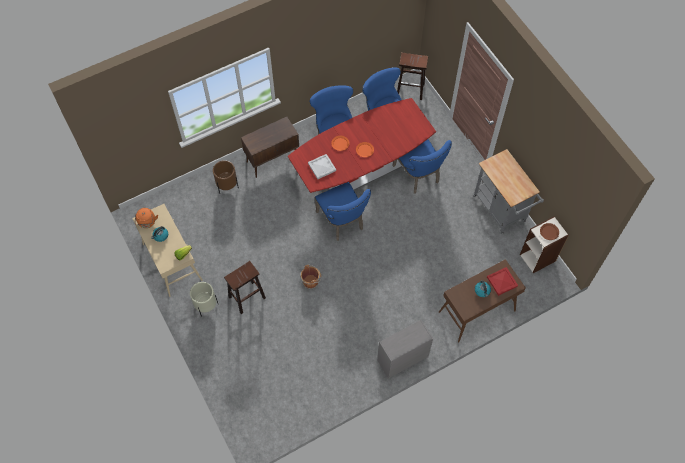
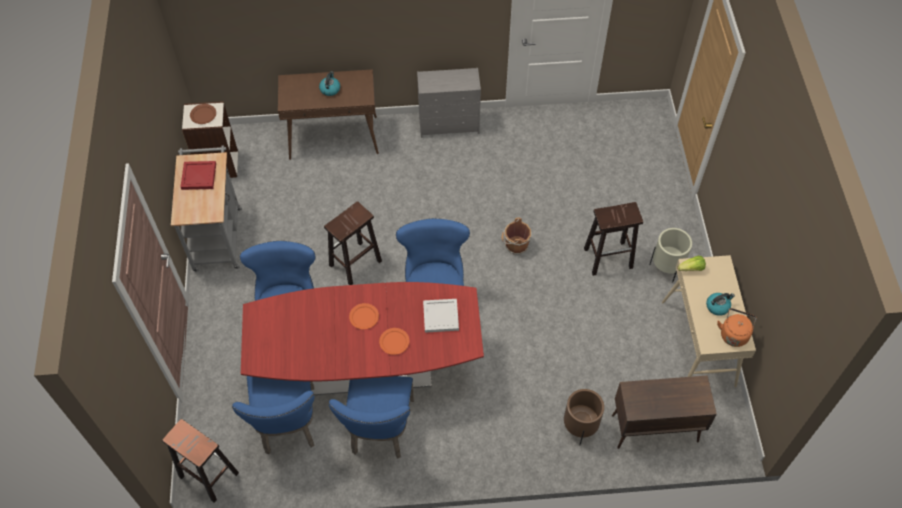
camera: 155 degrees left, 5 degrees down
(273, 159) = (491, 443): brown cabinet -> brown cabinet (653, 428)
(405, 227) = (355, 264): none -> brown stool
(502, 282) = (300, 89): red tray -> red tray (198, 176)

